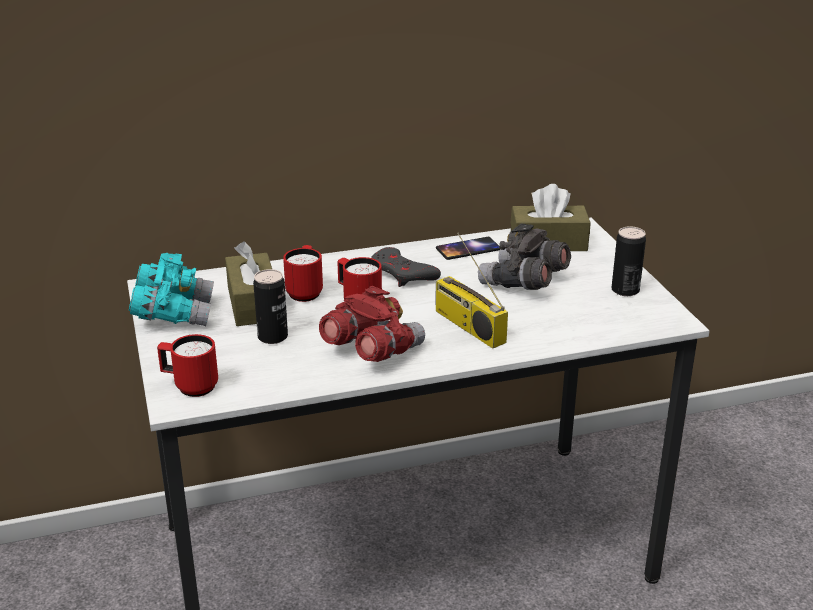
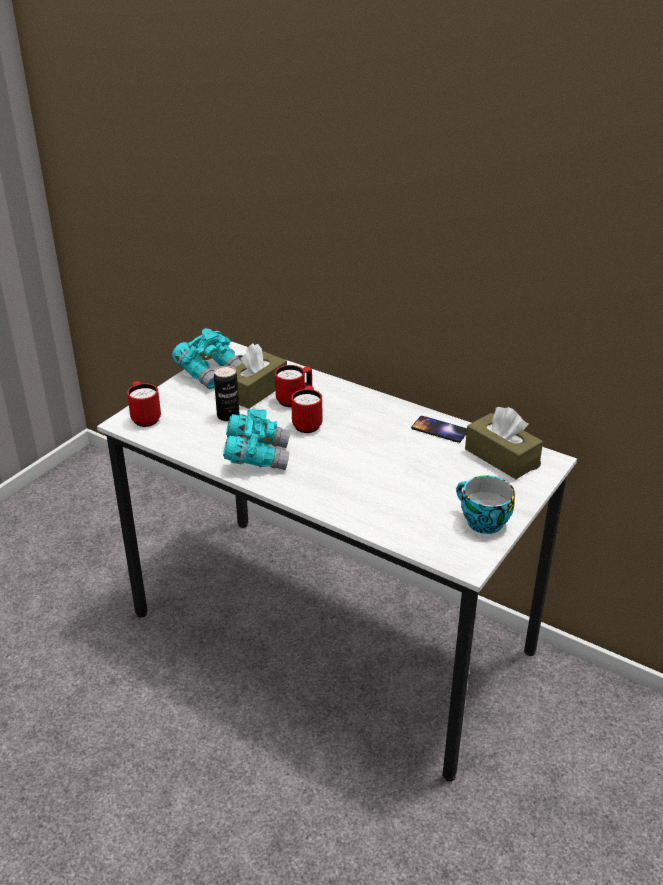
camera: 50 degrees right, 5 degrees up
(371, 350) = (257, 456): red binoculars -> turquoise binoculars
(402, 274) = (366, 421): grey game controller -> none
(467, 326) = (334, 477): radio -> none
(523, 283) = (425, 473): grey binoculars -> none
(625, 290) = (481, 522): can -> cup

